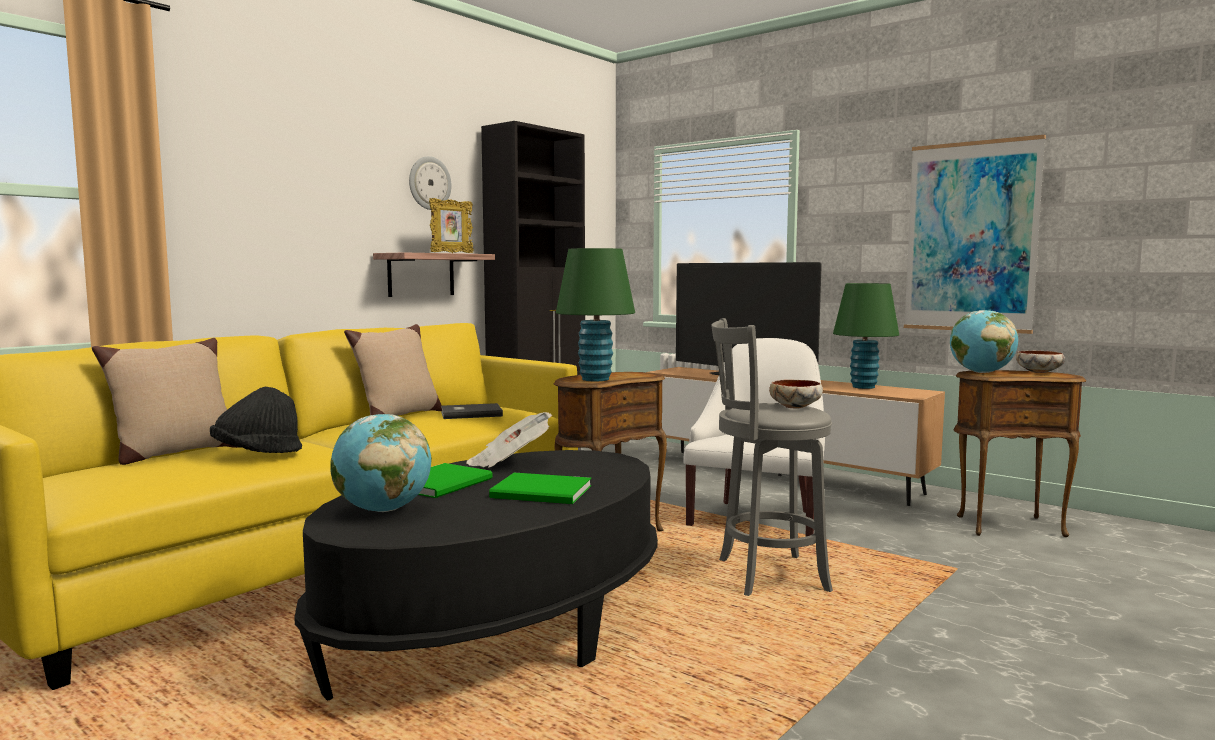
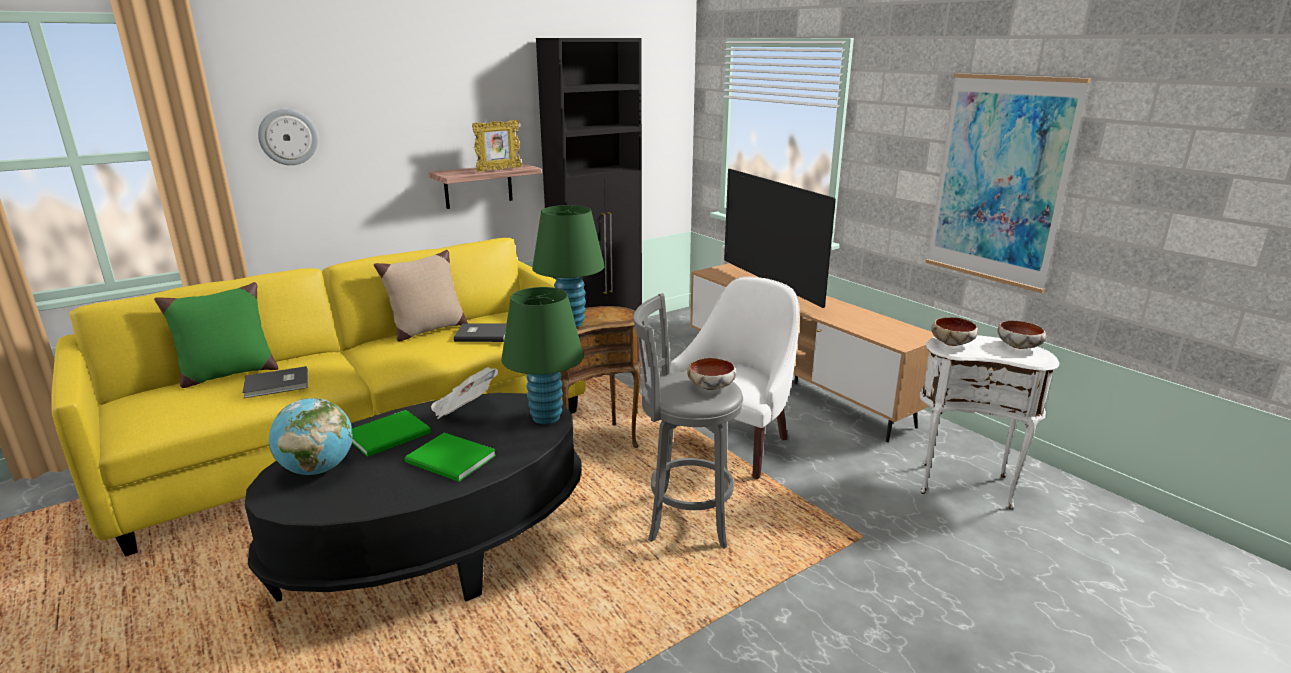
camera: 15 degrees right, 15 degrees up
(174, 453) = (228, 374): beige pillow -> green pillow
(257, 454) = (278, 384): black hat -> grey book
(429, 183) = (482, 101): wall clock -> wall clock (288, 137)
(863, 387) = (870, 320): green table lamp -> green table lamp (546, 418)
(981, 372) = (952, 343): globe -> bowl
(1007, 525) = (964, 483): brown side table -> white side table

